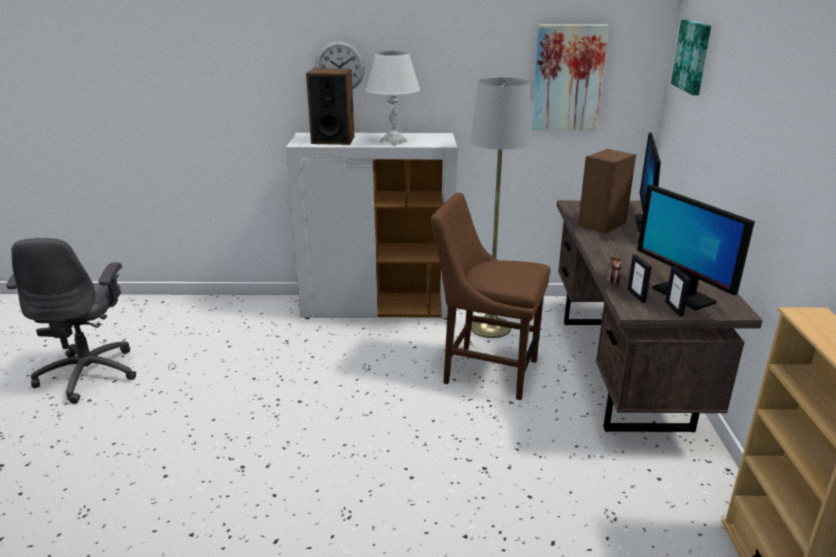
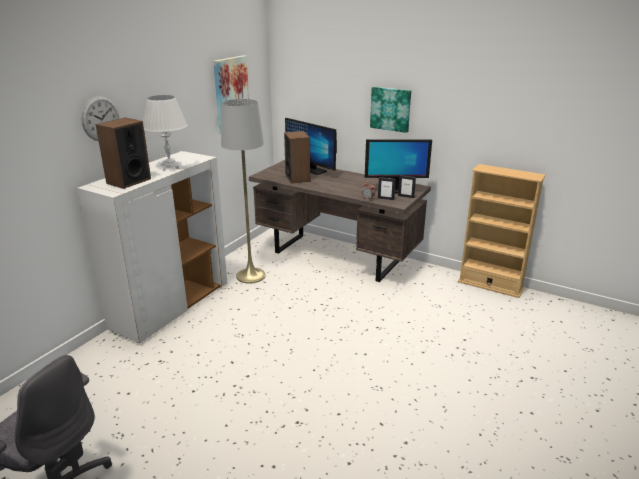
camera: 60 degrees left, 0 degrees up
(486, 370) = (292, 294): brown chair -> none
(693, 56) = (301, 68): picture -> picture (391, 109)

